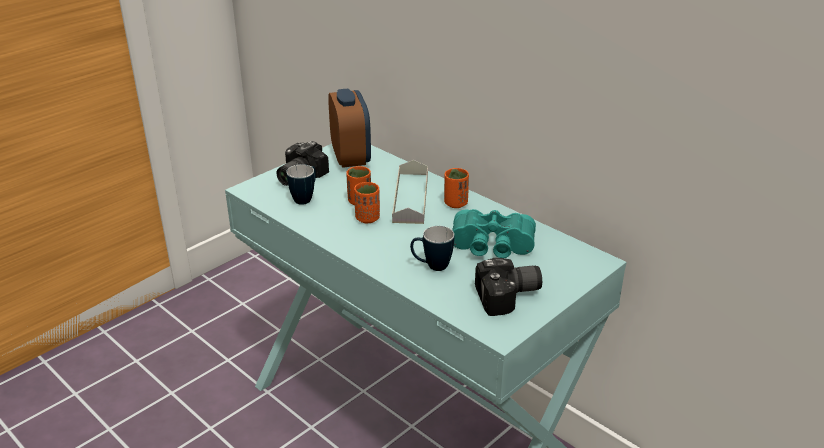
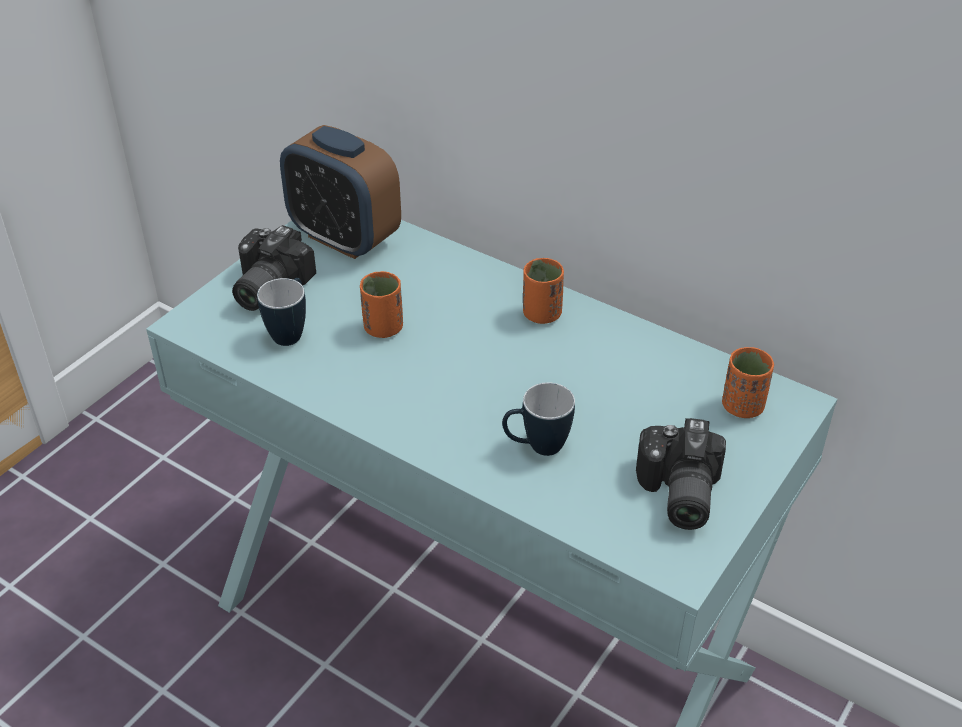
camera: 10 degrees left, 10 degrees up
(350, 157) = (344, 238): alarm clock -> alarm clock turned 150 degrees clockwise
(367, 218) = (406, 361): orange cup -> orange cup (742, 406)
(410, 197) = (465, 310): grey tray -> none
(491, 247) = (622, 396): turquoise binoculars -> none
(509, 297) = (676, 493): camera -> camera turned 120 degrees clockwise

